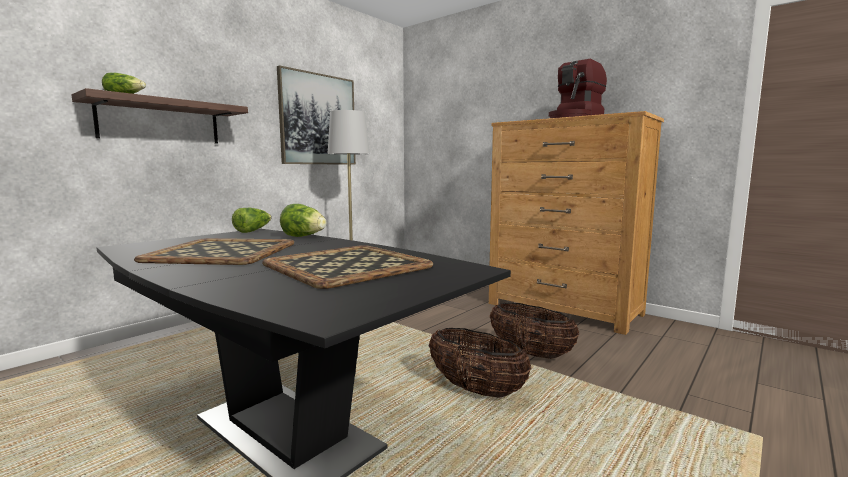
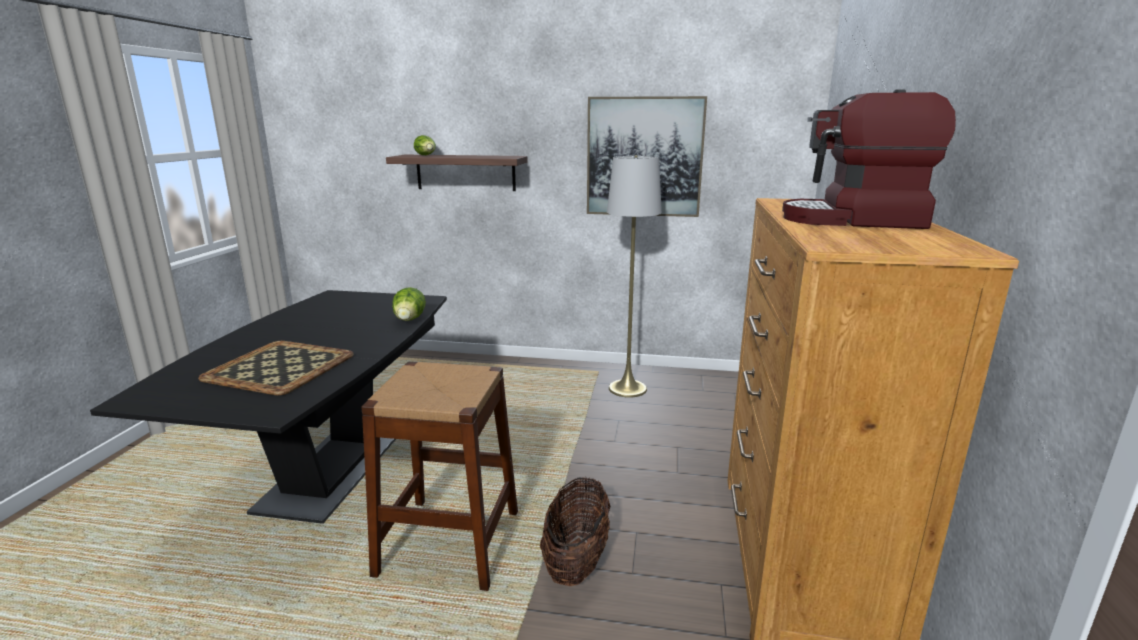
camera: 60 degrees right, 10 degrees up
(224, 252) = (322, 321): tray -> none
(253, 231) = (427, 298): lettuce -> none
(476, 390) = (449, 542): basket -> brown stool

